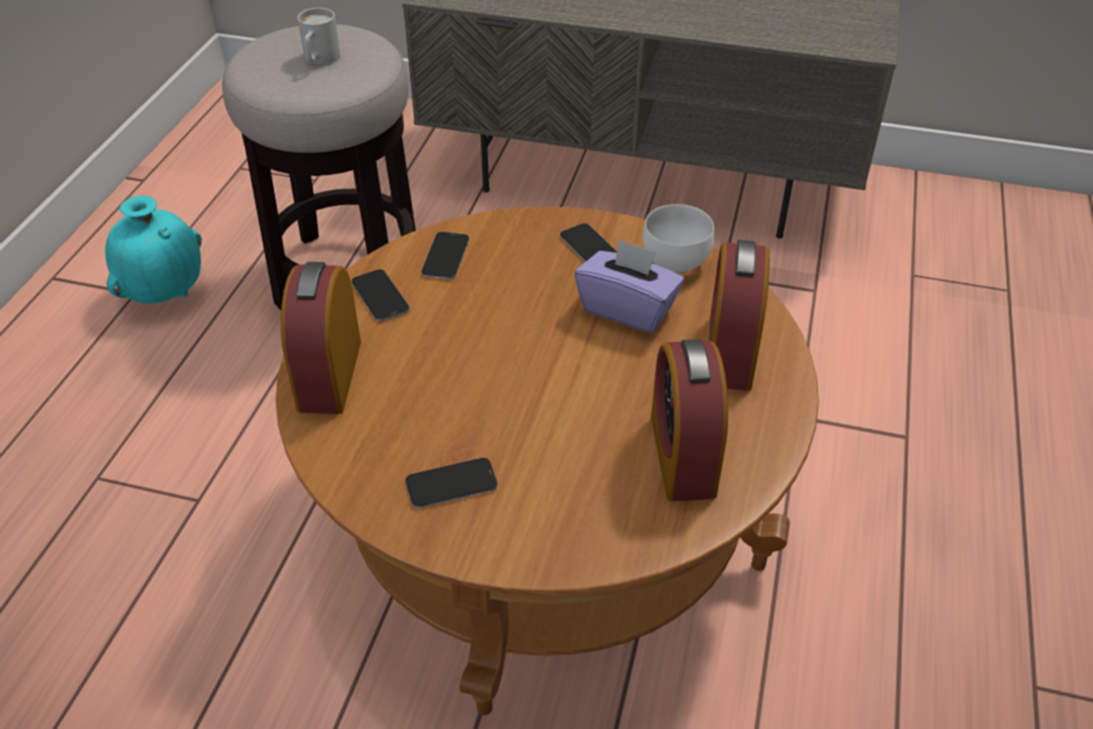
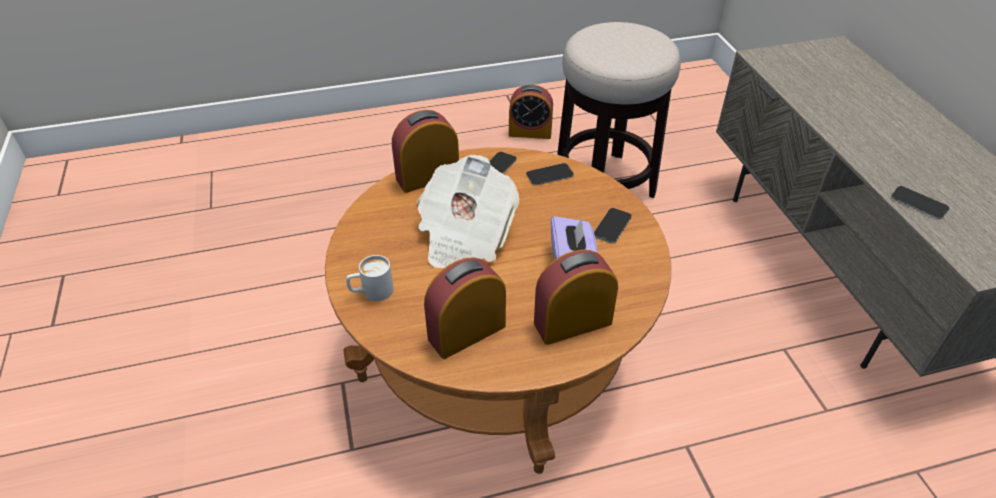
camera: 60 degrees right, 0 degrees up
(166, 294) = (530, 132): turquoise vase -> alarm clock
(319, 60) = (622, 46): white mug -> white mug (371, 292)
(451, 484) = (383, 250): phone -> phone (919, 203)
(493, 384) = (465, 235): none -> newspaper
(673, 261) = (635, 266): white bowl -> none

